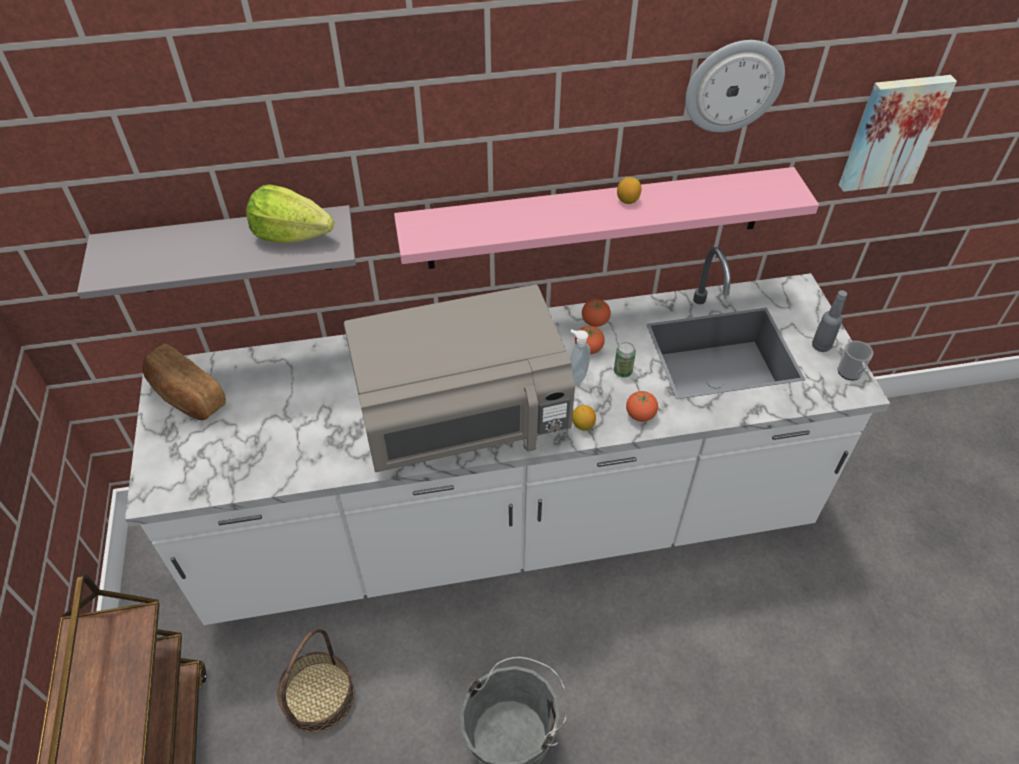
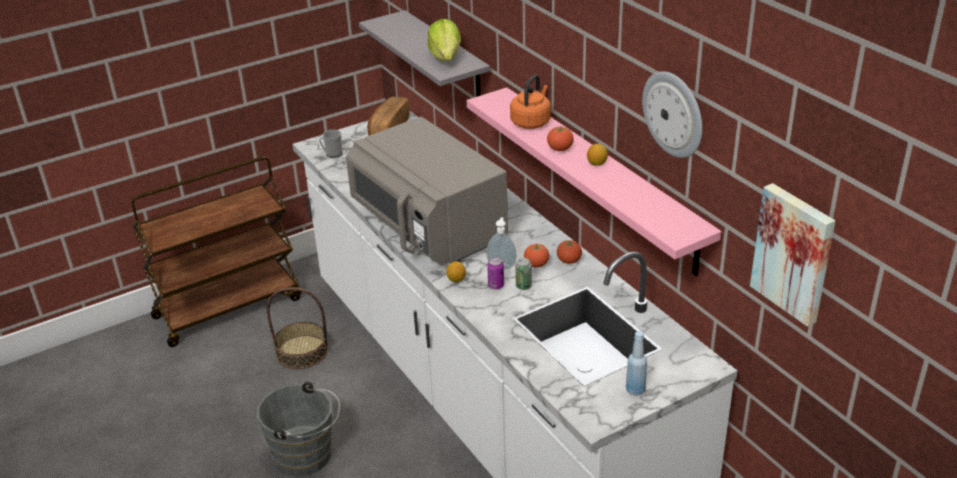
camera: 70 degrees right, 15 degrees down
(500, 218) = (531, 122): none -> orange kettle
(611, 394) = (496, 285): none -> can
(640, 415) = (483, 304): tomato -> tomato (560, 149)
(821, 346) = (635, 390): grey bottle -> blue bottle
(850, 373) = (611, 413): mug -> mug (332, 153)

